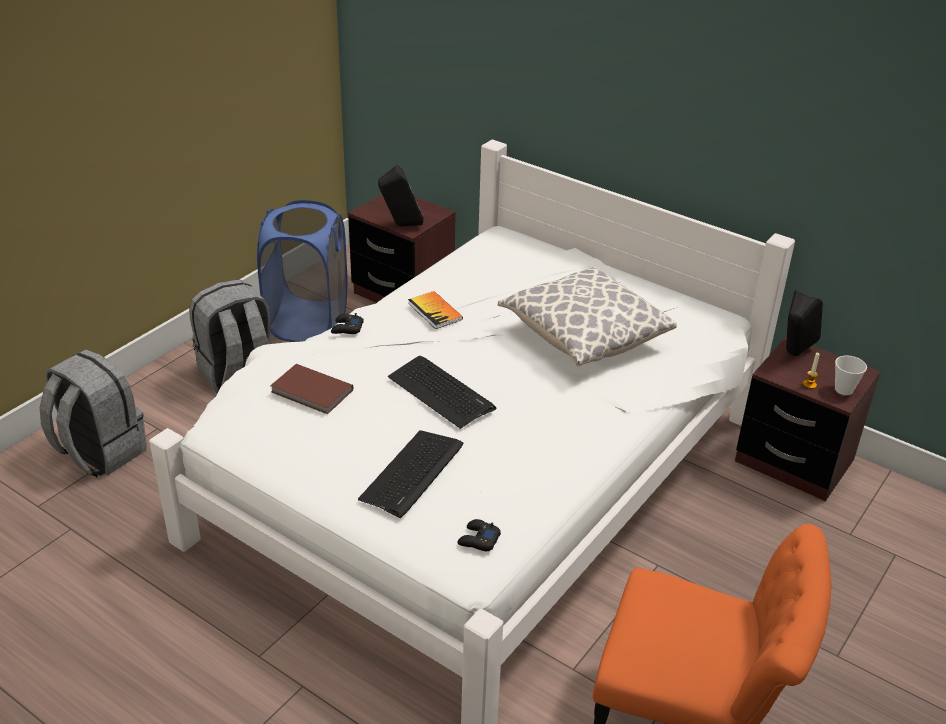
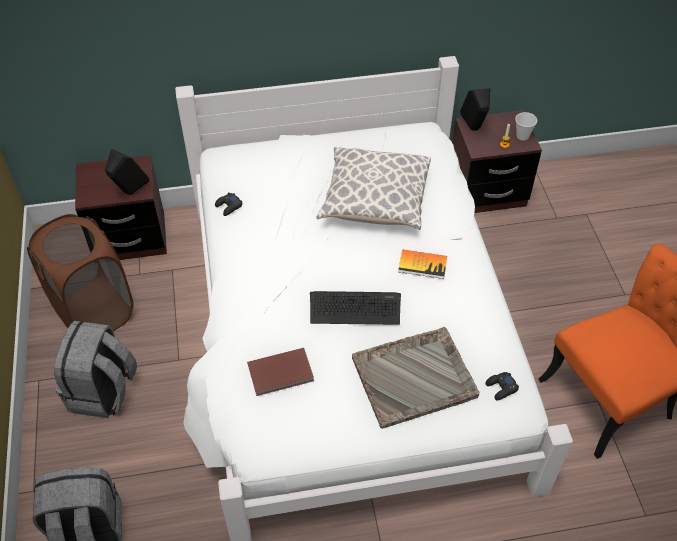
camera: 45 degrees left, 15 degrees up
(308, 322) = (94, 311): blue laundry basket -> brown laundry basket
(346, 328) = (233, 307): black game controller -> black game controller (229, 206)
(412, 473) = (415, 377): keyboard -> grey tray
(435, 311) = (269, 250): book -> book (422, 265)

